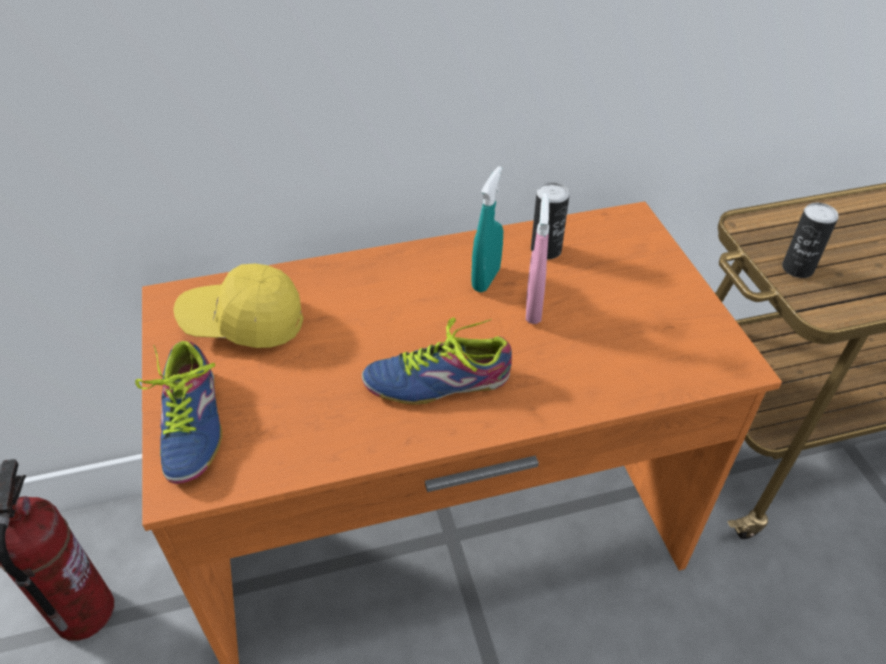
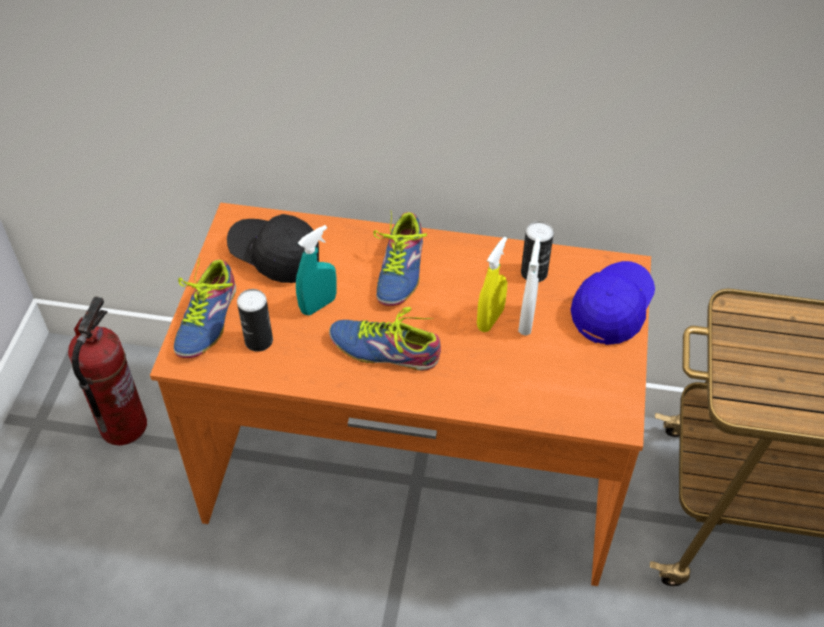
camera: 25 degrees right, 5 degrees up
(243, 323) = (275, 256): yellow cap -> black cap
(397, 293) = (396, 270): none -> shoe
(486, 279) = (470, 282): turquoise spray bottle -> turquoise spray bottle (318, 305)
(533, 309) = (490, 319): pink spray bottle -> yellow spray bottle
(572, 298) = (526, 321): none -> white spray bottle
(647, 259) = (612, 309): none -> blue cap
(797, 268) = (747, 362): can -> can (259, 341)

